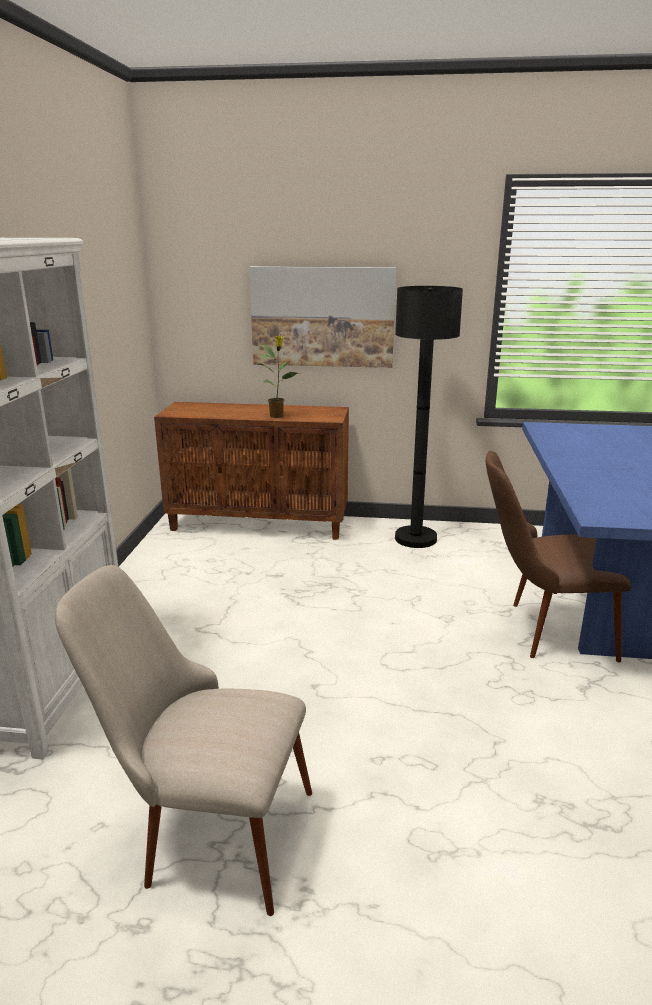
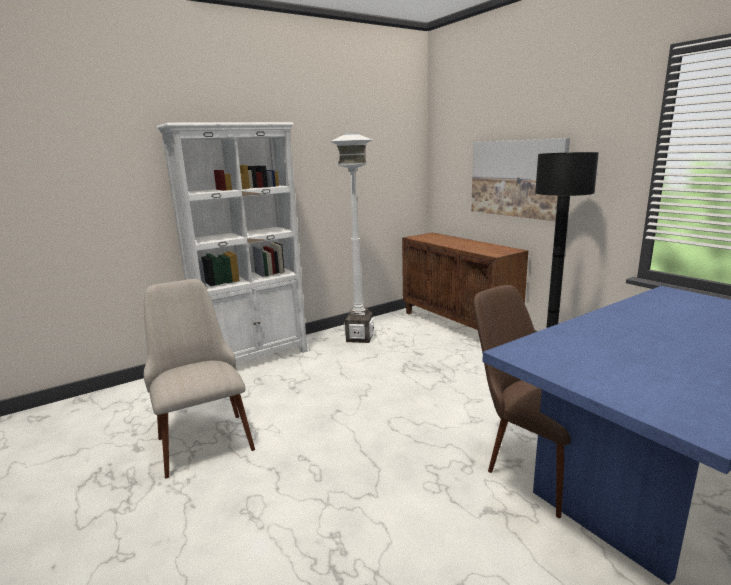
camera: 50 degrees right, 5 degrees down
(168, 586) = (359, 337): none -> white floor lamp
(277, 416) = (465, 247): potted plant -> none

